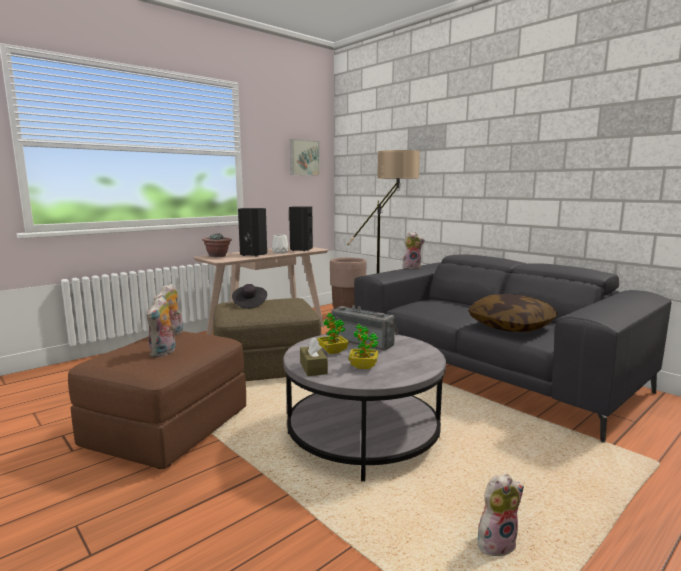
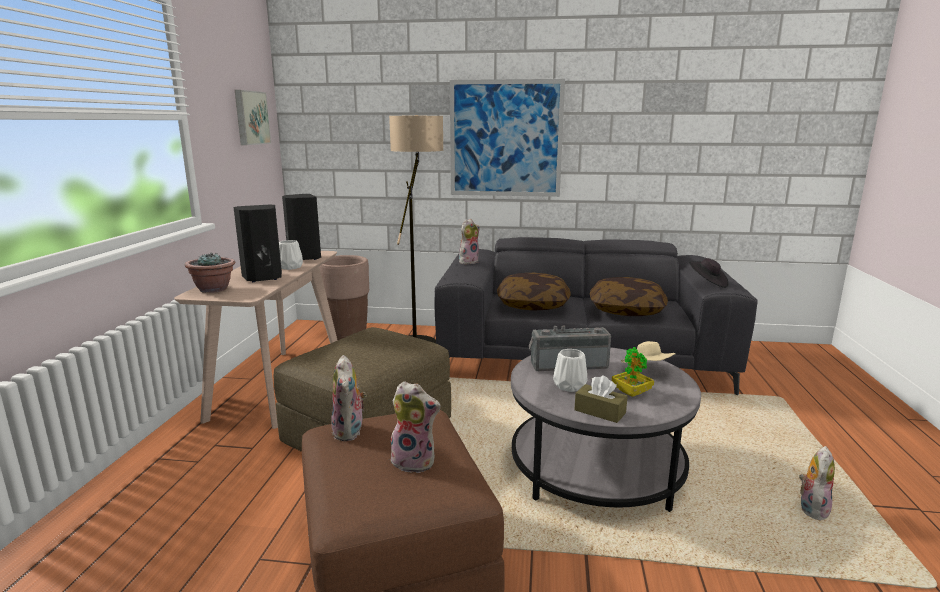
camera: 40 degrees left, 5 degrees up
(164, 353) = (415, 461): plush toy -> plush toy turned 45 degrees counterclockwise
(249, 304) = (340, 353): black hat -> black hat (707, 283)
(332, 351) = (570, 386): potted plant -> white vase
(412, 360) = (647, 371): none -> beige hat
(437, 308) = (533, 304): none -> pillow
(471, 168) = (505, 139): none -> picture

